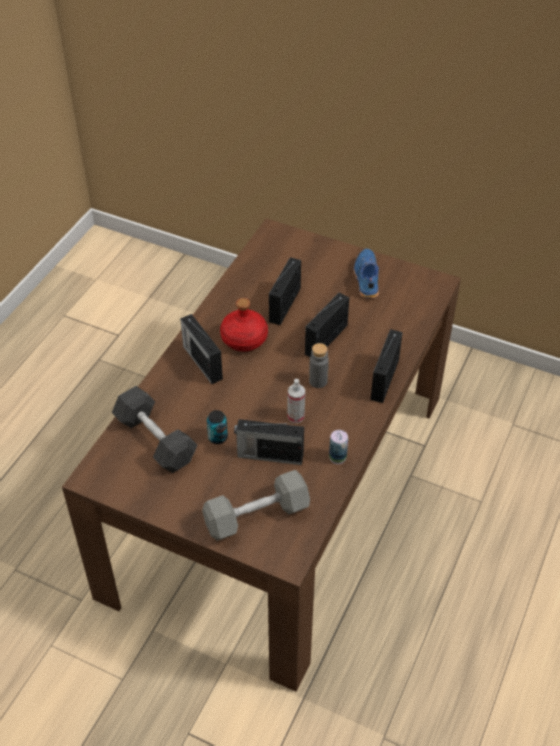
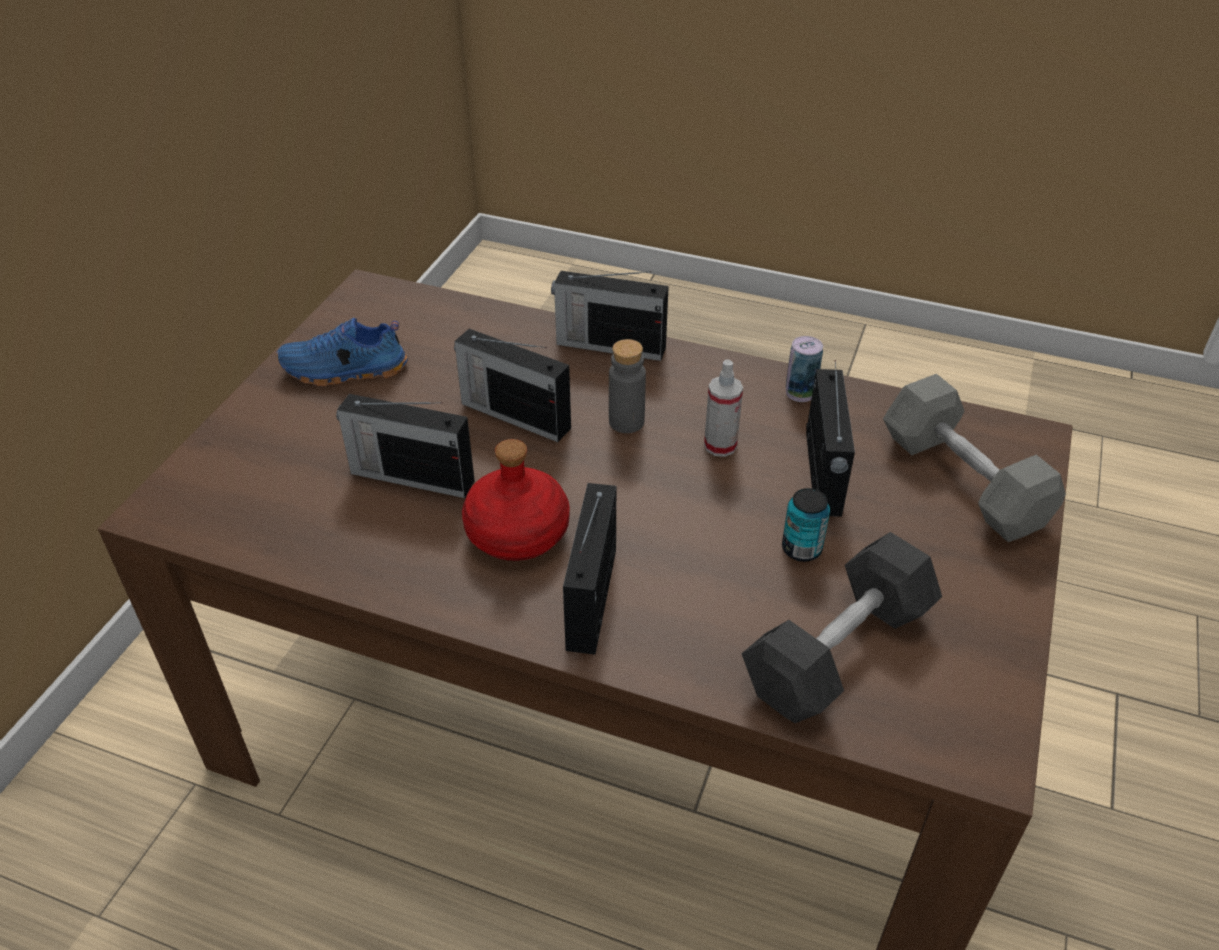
camera: 95 degrees left, 5 degrees down
(202, 361) = (593, 596): radio -> radio turned 135 degrees clockwise

